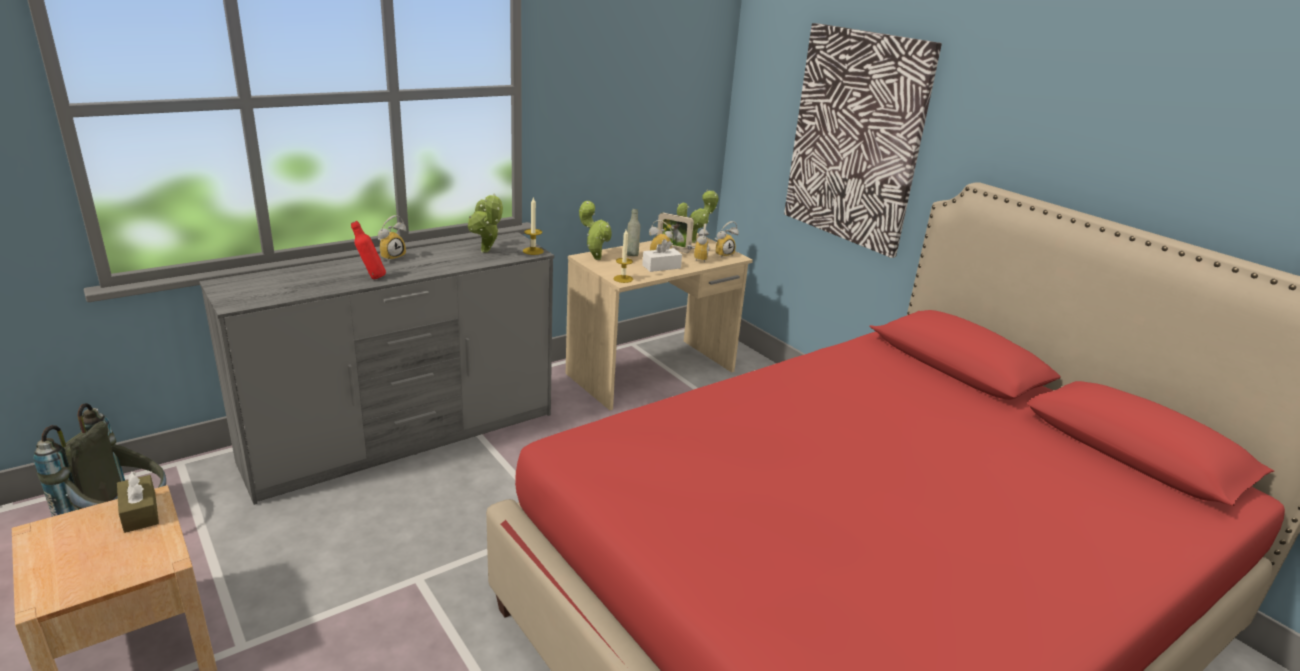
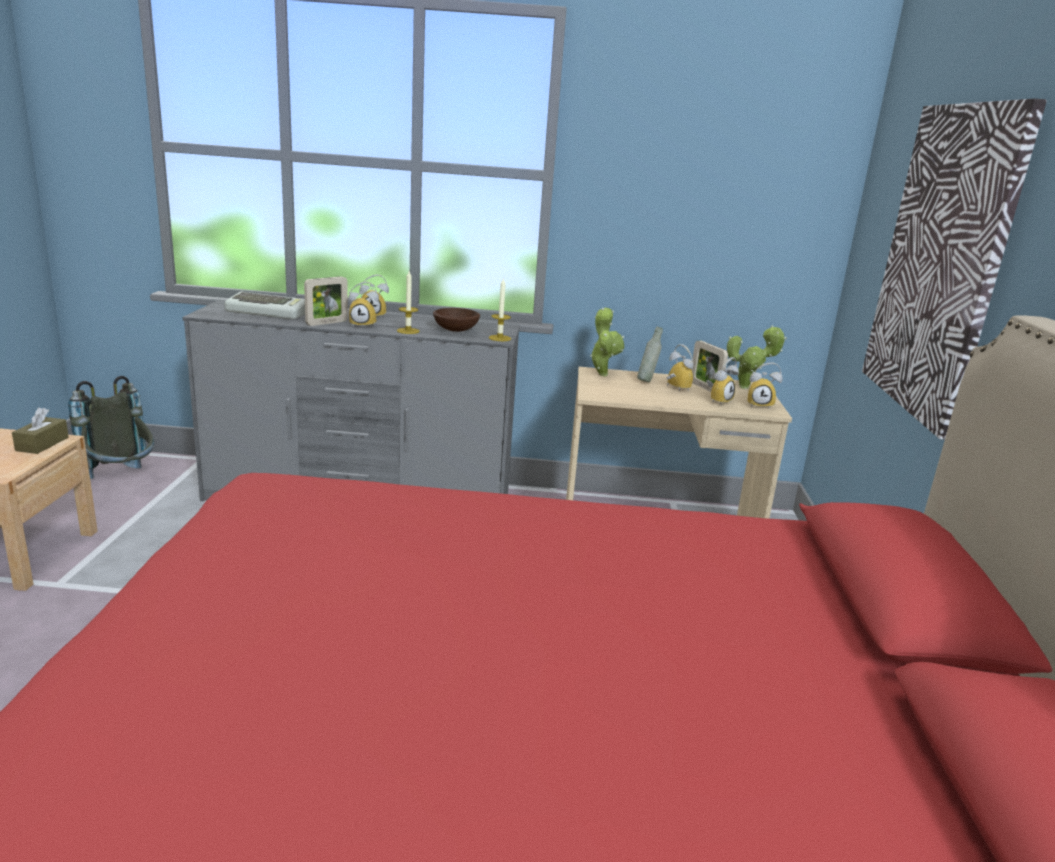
camera: 40 degrees right, 5 degrees down
(290, 282) = (268, 312): none -> keyboard
(371, 278) = (327, 323): red bottle -> picture frame
(407, 270) = (364, 325): none -> alarm clock
(486, 252) = (456, 330): potted plant -> brown bowl
(623, 279) = (596, 394): candle -> candle (408, 331)
(661, 267) = (660, 396): white tissue box -> none

